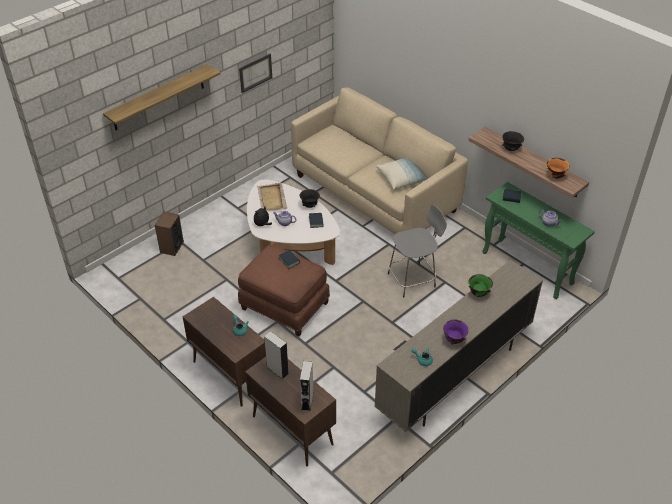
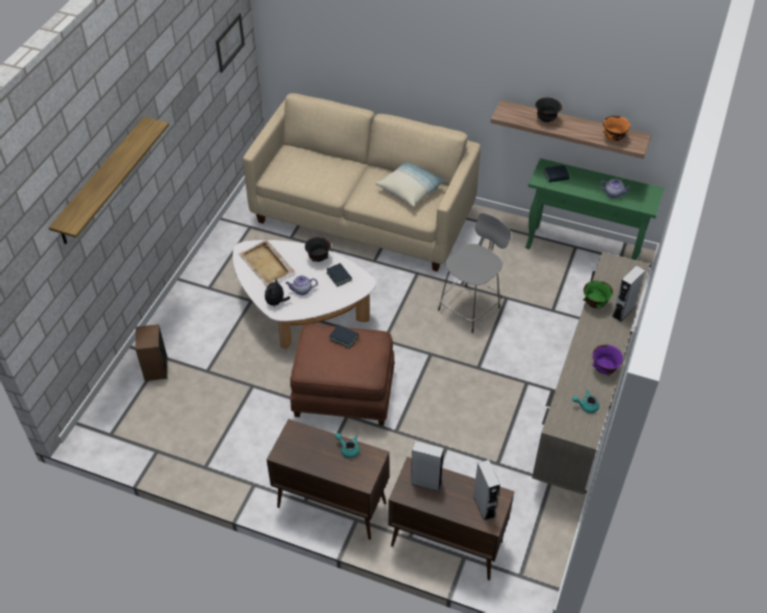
camera: 25 degrees left, 5 degrees up
(255, 73) = (190, 108): picture -> picture (229, 42)
(497, 306) = (623, 312): none -> grey speaker

